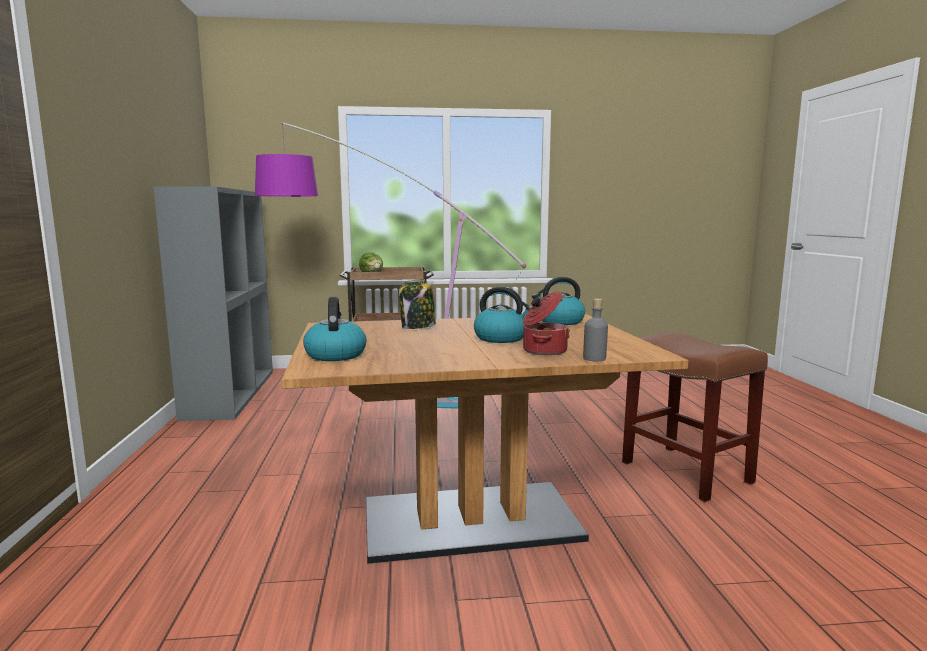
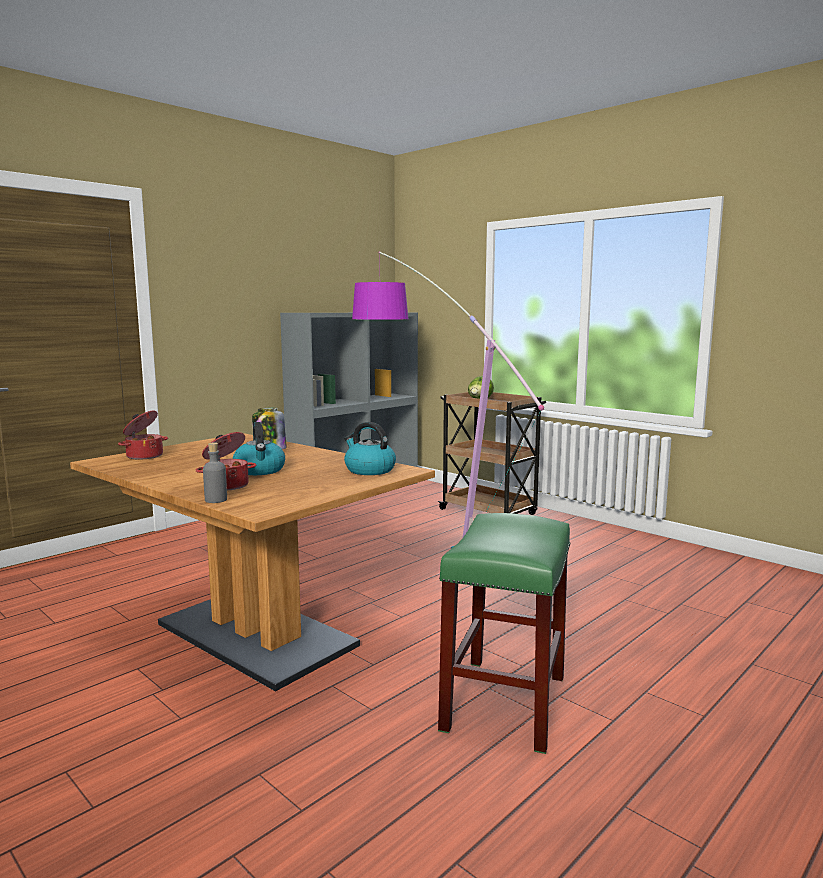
camera: 50 degrees right, 0 degrees up
(335, 355) = (144, 456): kettle -> cooking pot
(687, 472) = (505, 703): brown stool -> green stool

